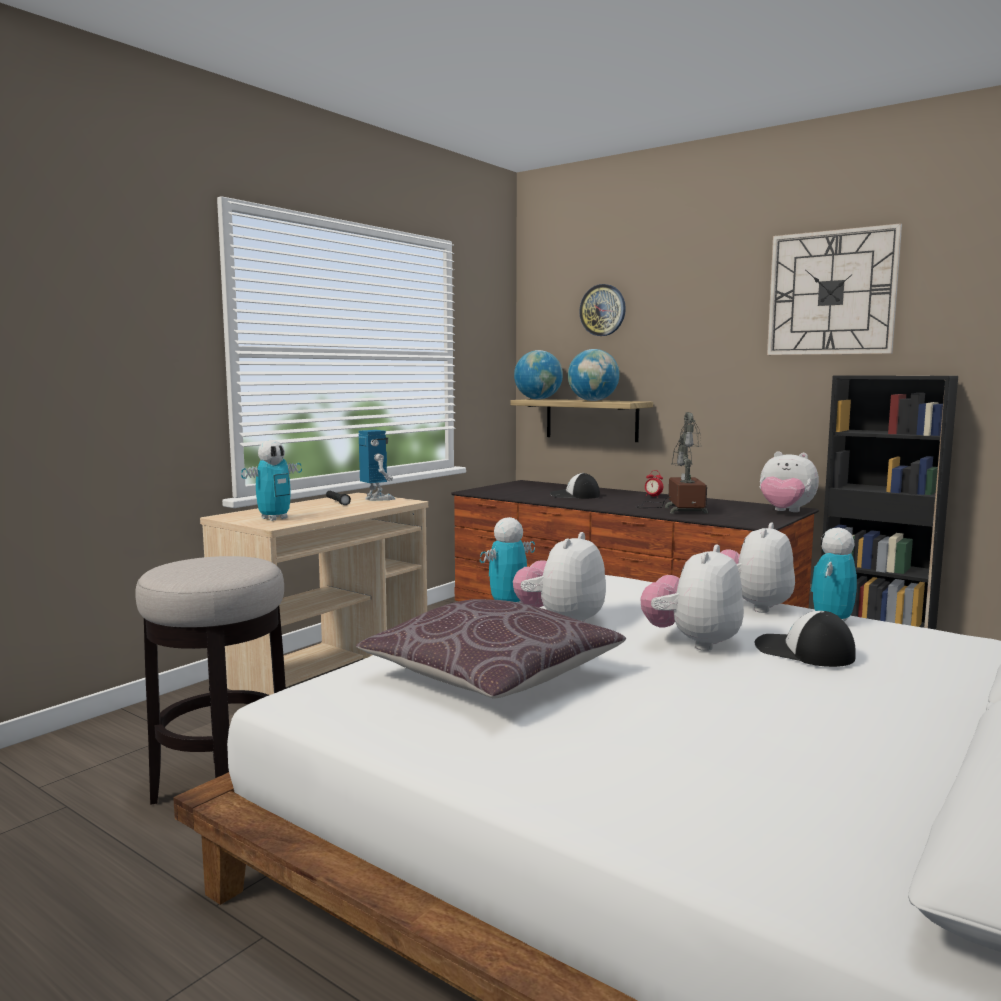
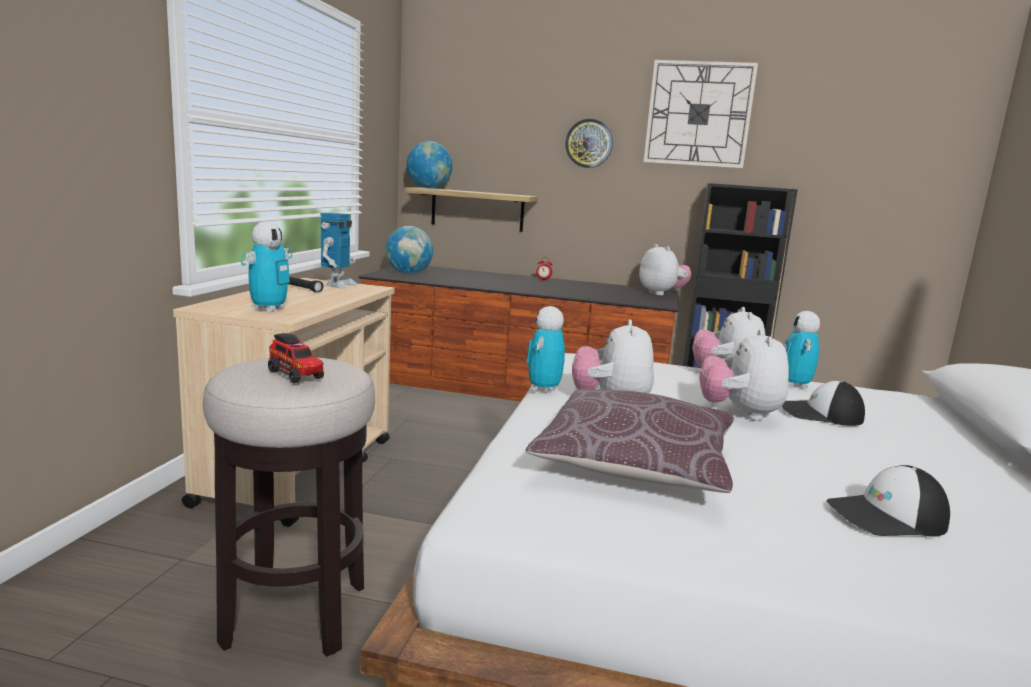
camera: 25 degrees left, 5 degrees up
(206, 569) = (296, 375): none -> toy truck
(376, 499) = (338, 285): toy robot -> toy robot turned 75 degrees clockwise
(574, 496) = (478, 279): cap -> cap (887, 517)
(593, 401) = (487, 192): globe -> globe (408, 273)
(603, 310) = (492, 109): wall clock -> wall clock (589, 143)
(678, 509) = (582, 292): table lamp -> none
(785, 512) = (661, 293): plush toy -> plush toy turned 120 degrees counterclockwise

